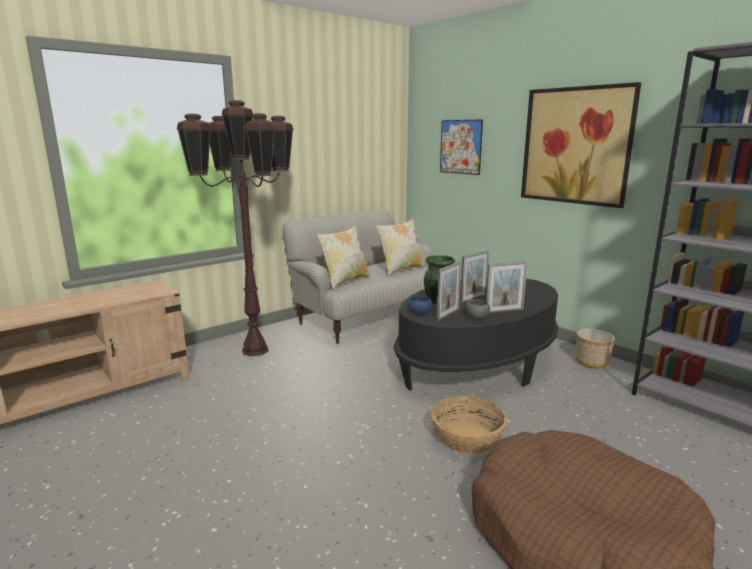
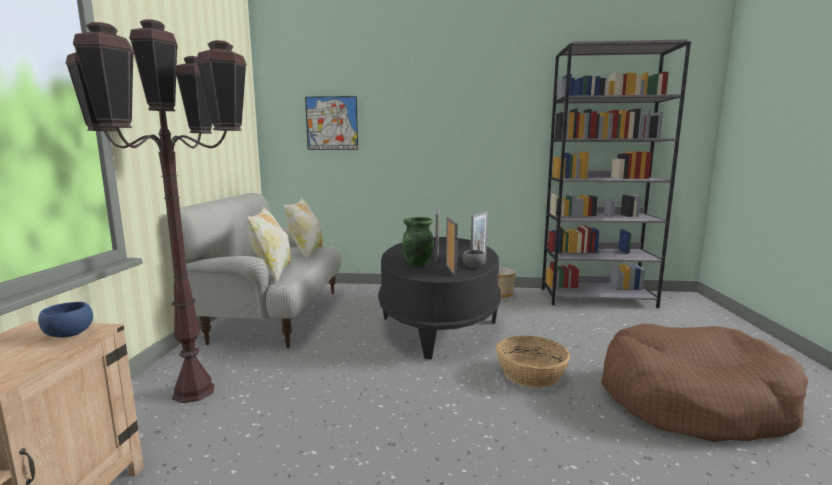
camera: 45 degrees left, 5 degrees down
(419, 313) = (428, 275): blue bowl -> blue bowl (67, 334)
(576, 146) = (455, 119): picture -> none

